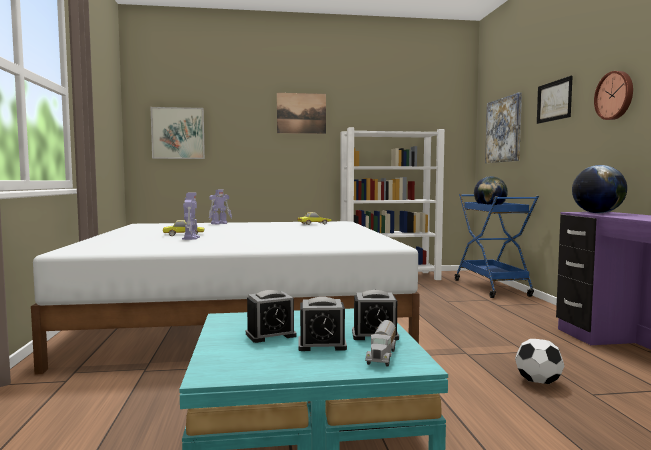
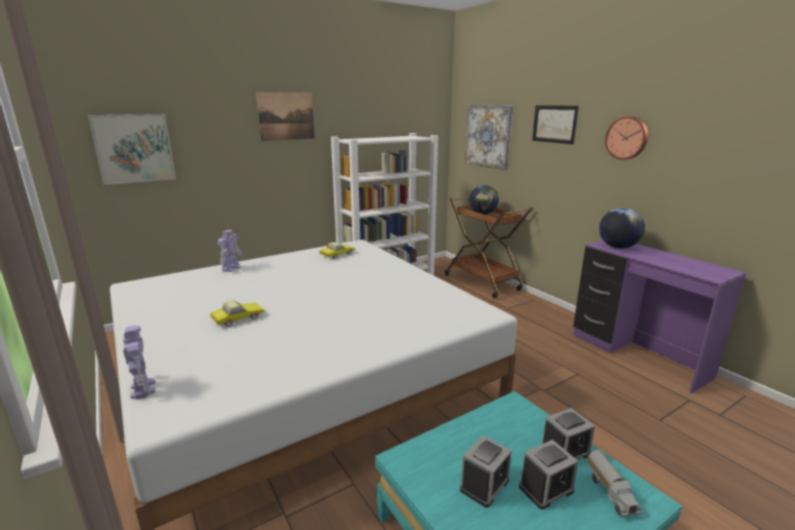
camera: 25 degrees left, 15 degrees up
(191, 238) = (262, 330): toy robot -> toy robot (143, 388)
(491, 288) = (482, 283): blue cart -> brown cart
(538, 382) = (618, 415): football -> none

